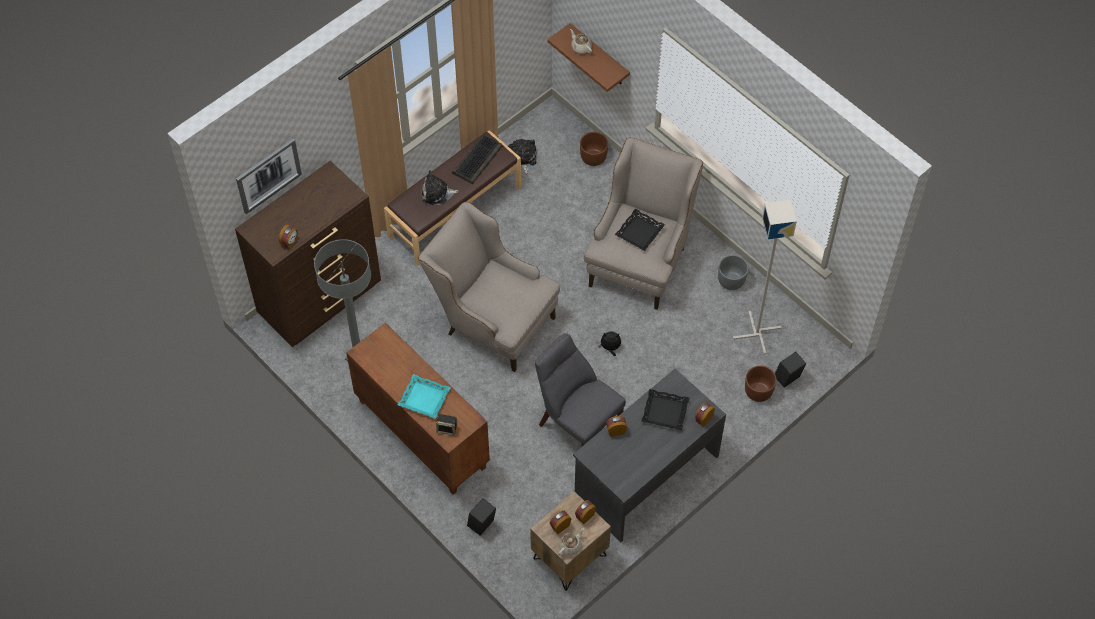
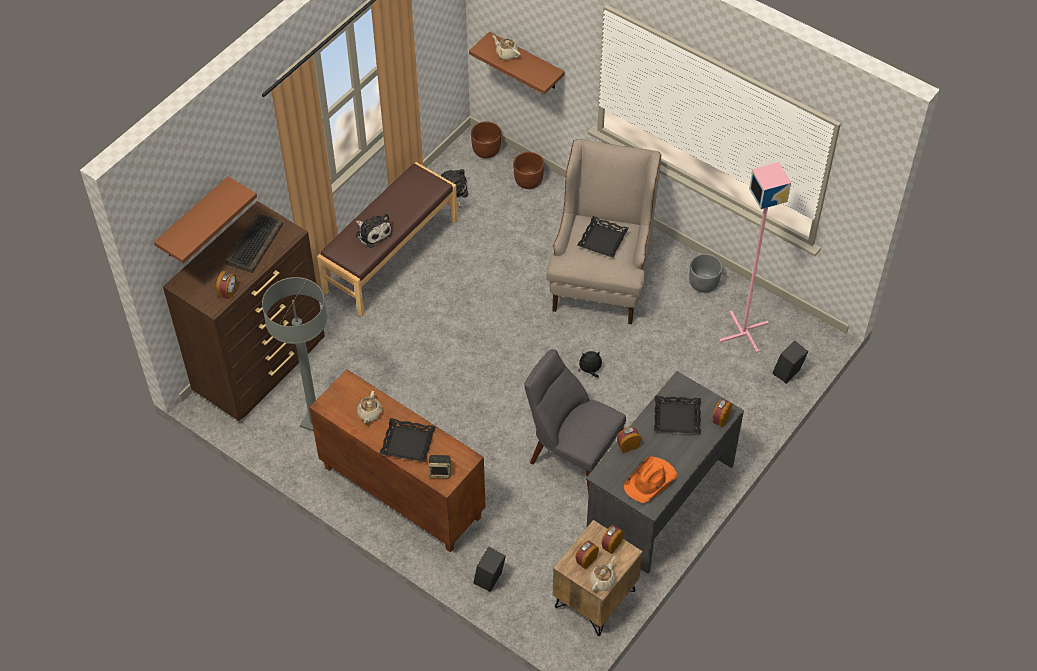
camera: 10 degrees left, 5 degrees down
(268, 175) = (194, 219): picture -> brown shelf
(397, 366) = (370, 414): none -> beige teapot
(424, 399) = (407, 443): turquoise tray -> black tray
(437, 193) = (373, 233): plush toy -> plush toy turned 120 degrees counterclockwise
(477, 159) = (409, 192): keyboard -> keyboard (254, 243)
(492, 320) = (455, 361): beige armchair -> none
(629, 466) = (651, 481): none -> orange hat
(757, 332) = (744, 331): grey floor lamp -> pink floor lamp
(758, 392) = (760, 392): brown planter -> brown planter (486, 150)

